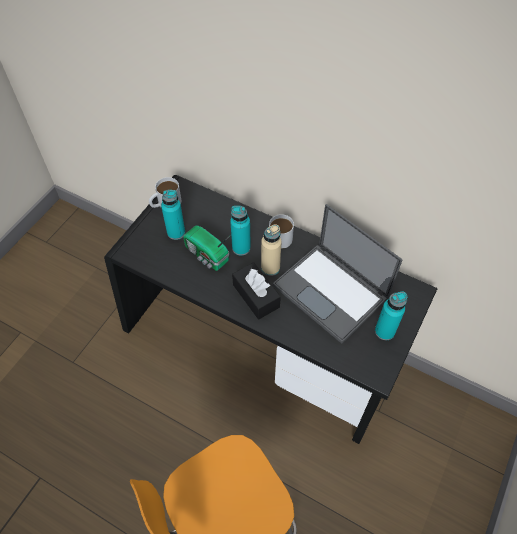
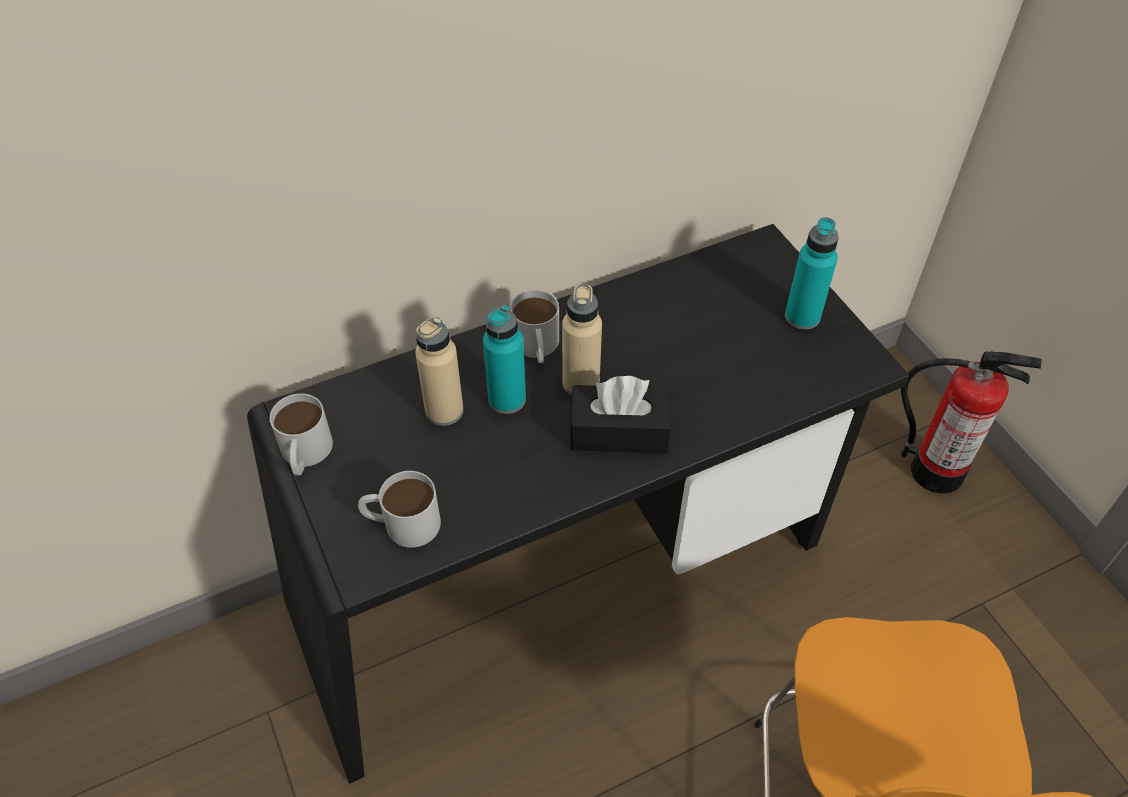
camera: 55 degrees left, 5 degrees down
(157, 251) = (401, 523): none -> white mug
(176, 232) = (387, 473): turquoise bottle -> none
(207, 255) = (479, 454): radio -> none
(218, 231) = (444, 411): none -> beige bottle
(332, 292) = (689, 335): laptop -> none
(454, 481) = (936, 471): none -> fire extinguisher

